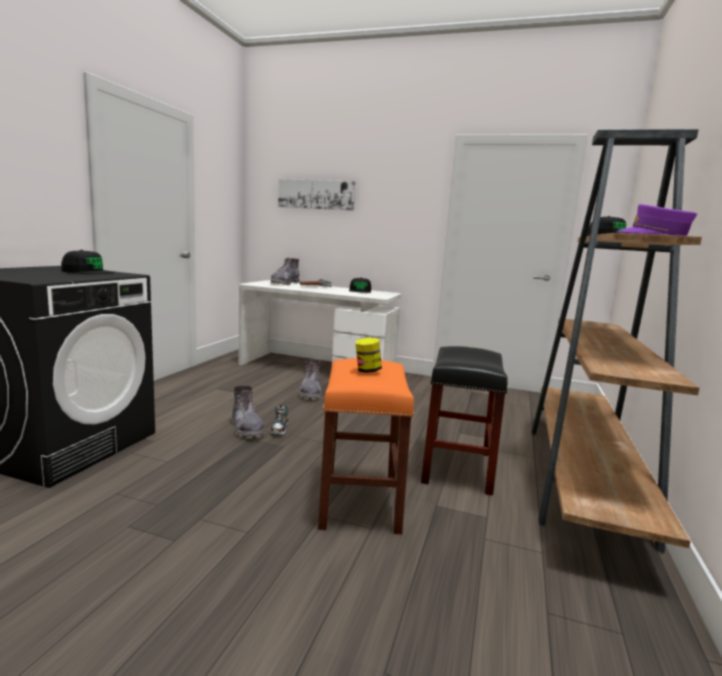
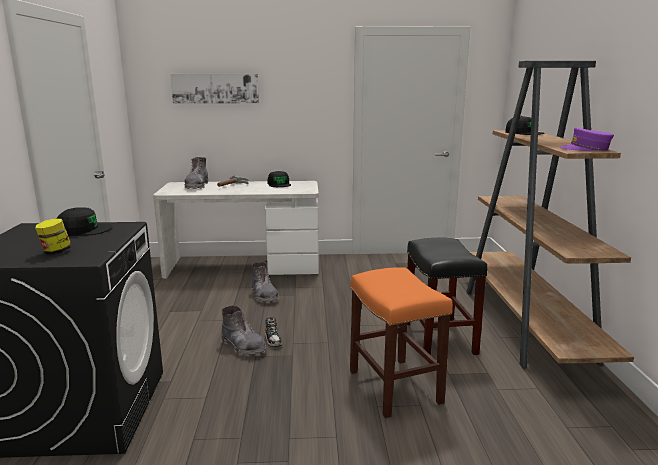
camera: 20 degrees left, 5 degrees up
(367, 371) = (396, 282): jar -> jar (56, 252)

